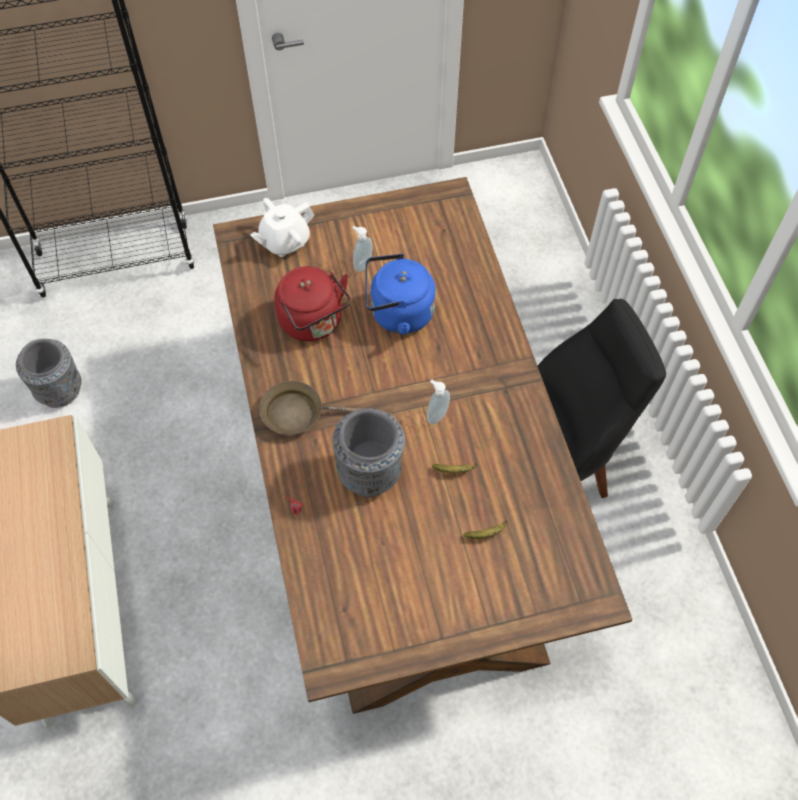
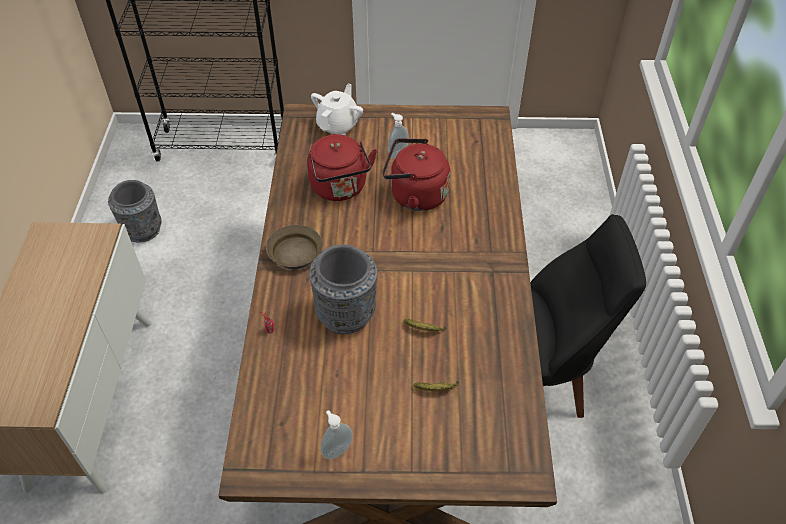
camera: 15 degrees right, 10 degrees down
(284, 241) = (338, 125): white teapot -> white teapot turned 135 degrees clockwise
(397, 313) = (415, 195): blue kettle -> red kettle
(436, 415) = (422, 281): soap dispenser -> soap dispenser (336, 450)

